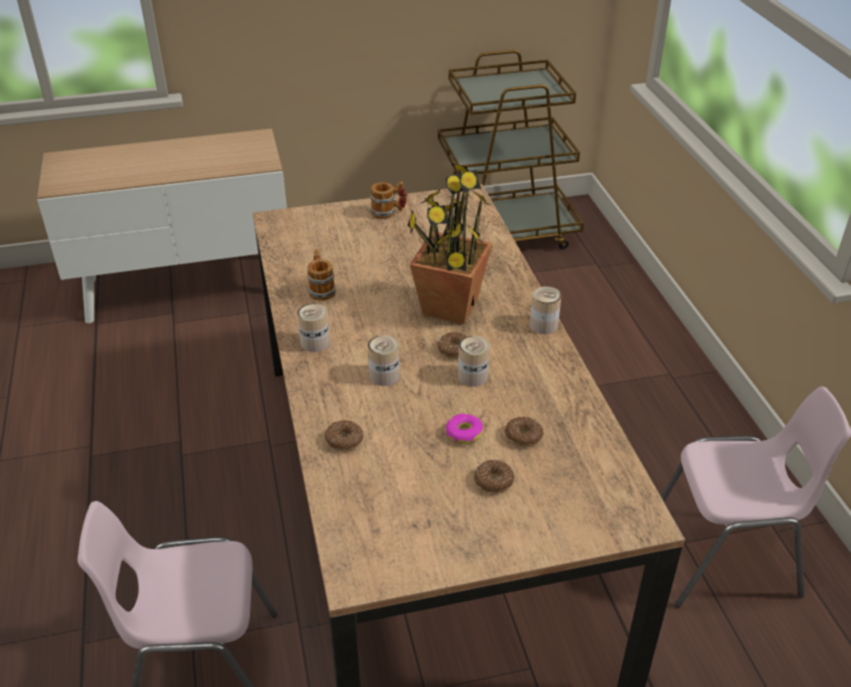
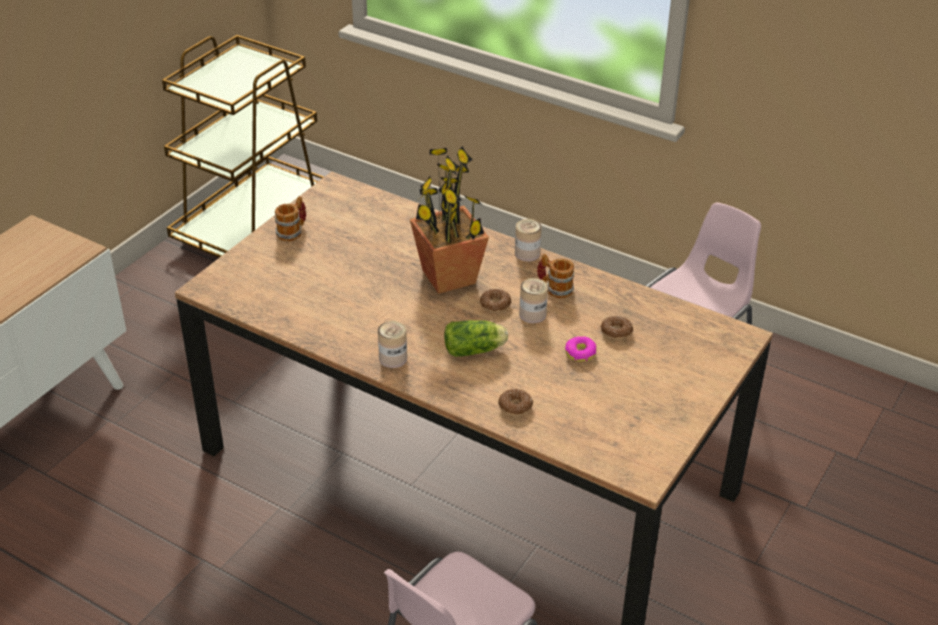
camera: 45 degrees left, 0 degrees up
(321, 289) = (335, 319): mug -> mug (554, 288)
(384, 375) = (476, 350): can -> lettuce
(493, 481) = (637, 369): donut -> none

